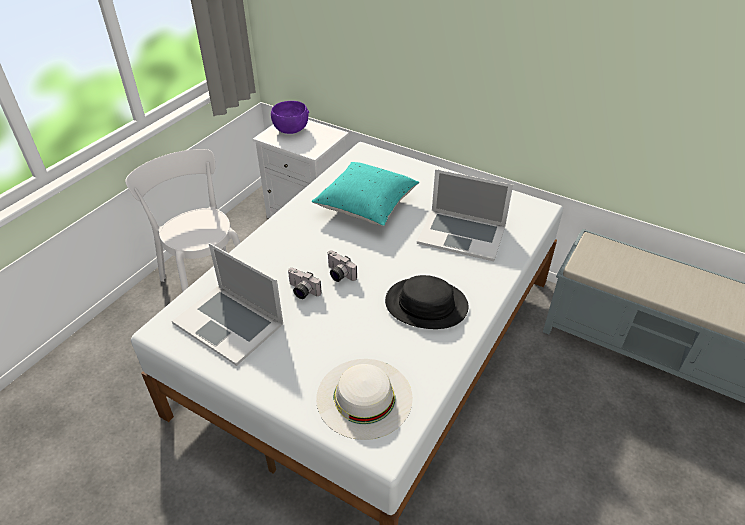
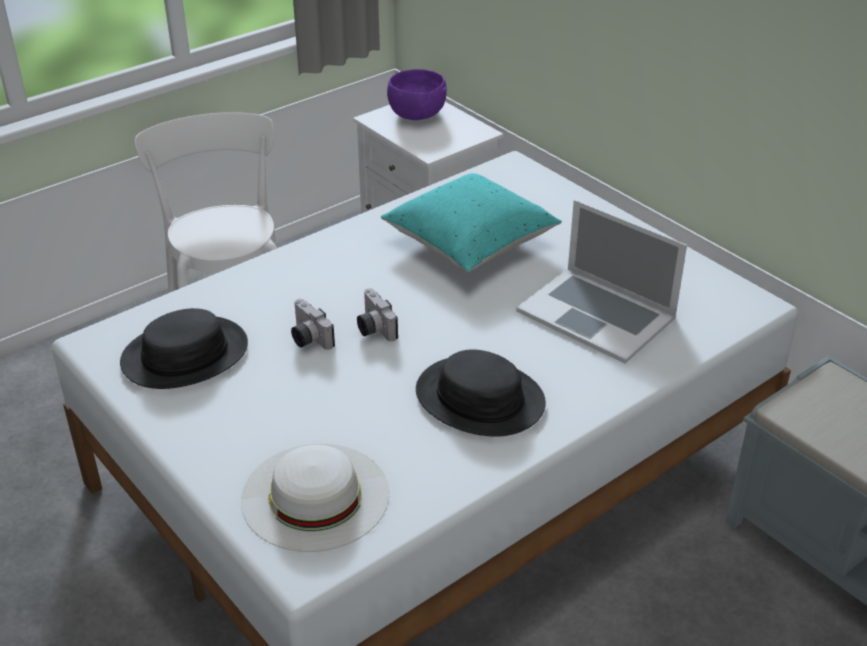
camera: 20 degrees right, 5 degrees down
(229, 323) = (185, 355): laptop -> black hat

